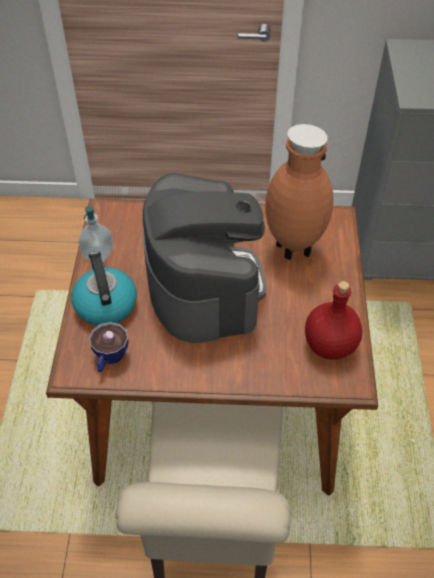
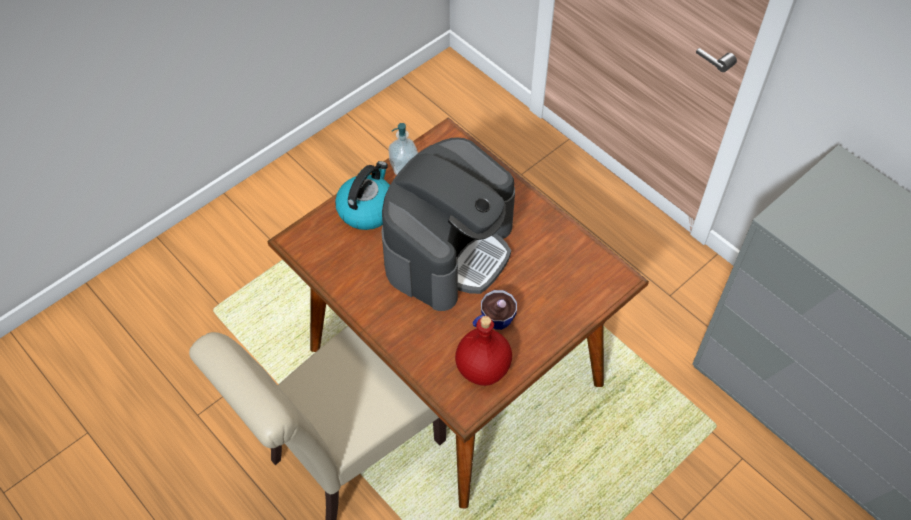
camera: 45 degrees right, 5 degrees up
(109, 359) = (327, 250): cup -> cup (492, 322)
(292, 250) = (547, 276): brown vase -> none

